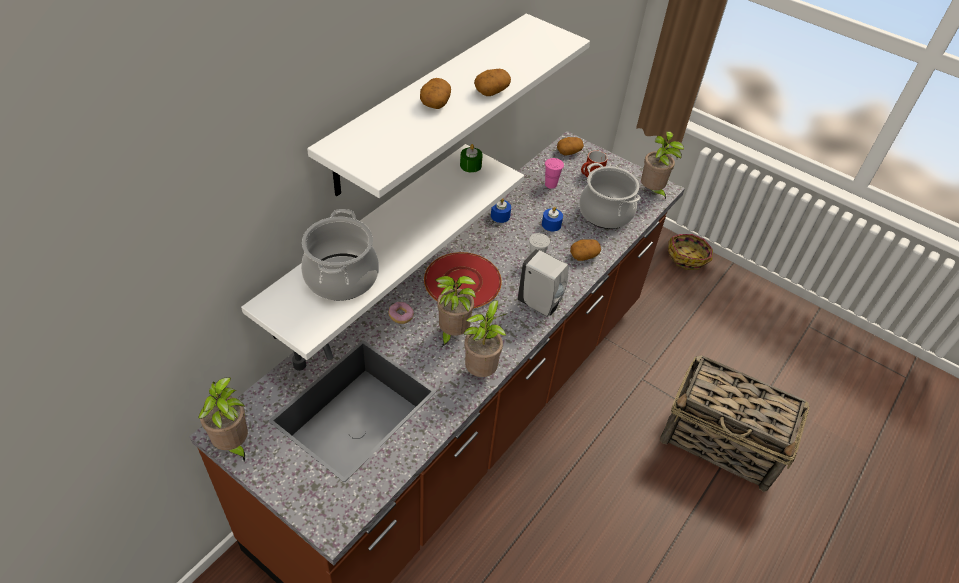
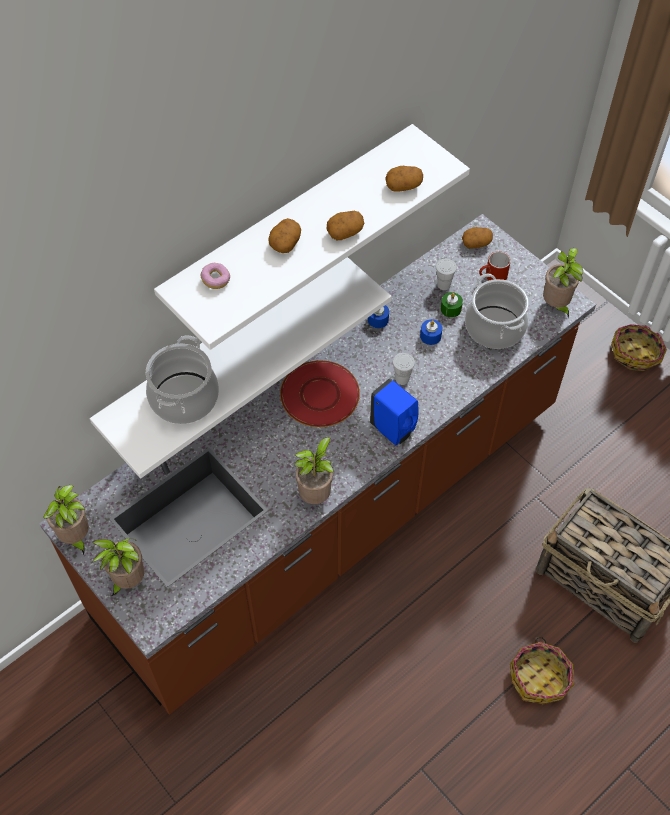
camera: 15 degrees right, 10 degrees up
(401, 316) = (250, 426): donut -> donut (216, 280)
(452, 334) = (296, 451): potted plant -> potted plant (127, 580)
(470, 165) = (338, 279): green candle -> green candle (451, 309)
(540, 304) = (393, 430): white soap dispenser -> blue soap dispenser
(550, 184) = (443, 285): pink cup -> white cup
(584, 255) = (455, 378): potato -> potato (403, 185)
(692, 537) = (540, 677): none -> basket

